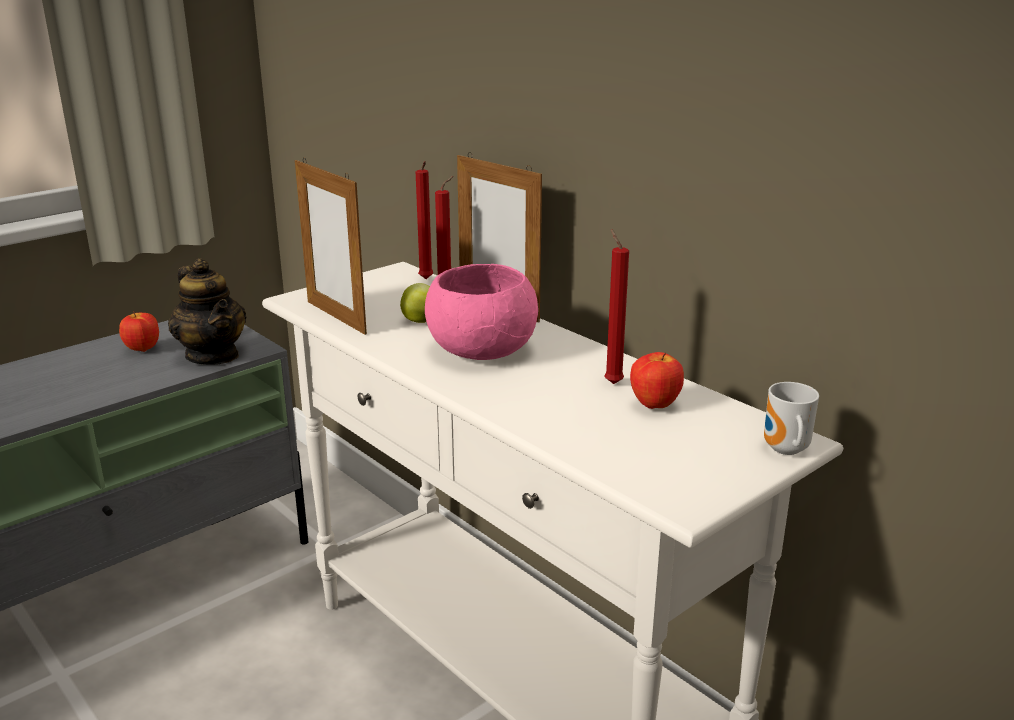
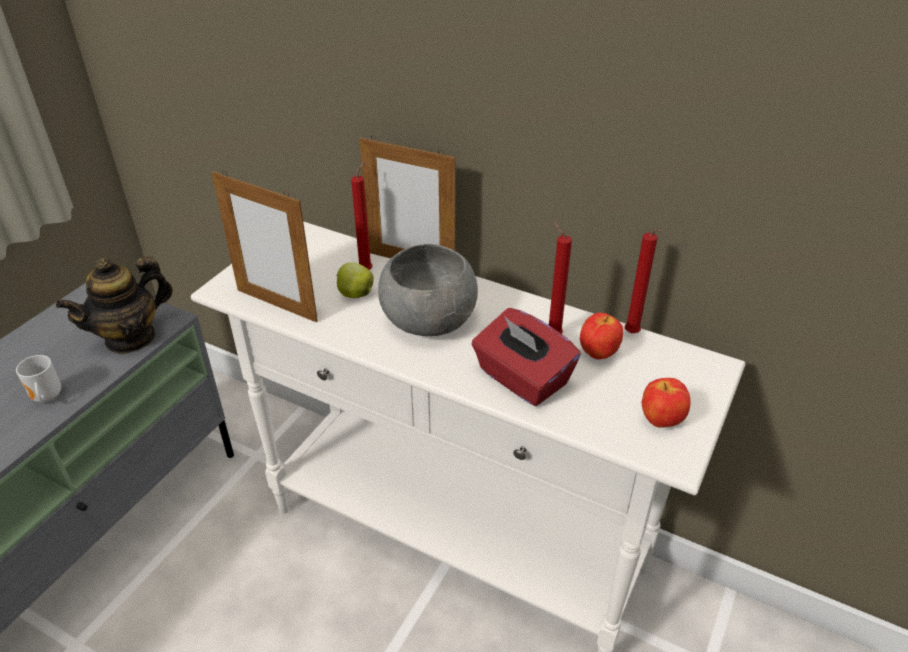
camera: 20 degrees left, 15 degrees up
(142, 349) = (54, 345): apple -> apple (661, 421)
(213, 355) = (131, 338): teapot -> teapot turned 105 degrees clockwise
(426, 280) = (328, 239): red candle -> red candle (633, 334)
(483, 350) = (429, 319): pink bowl -> grey bowl
(548, 410) = (522, 379): none -> red tissue box
(784, 450) = (713, 380): mug -> mug (46, 398)

